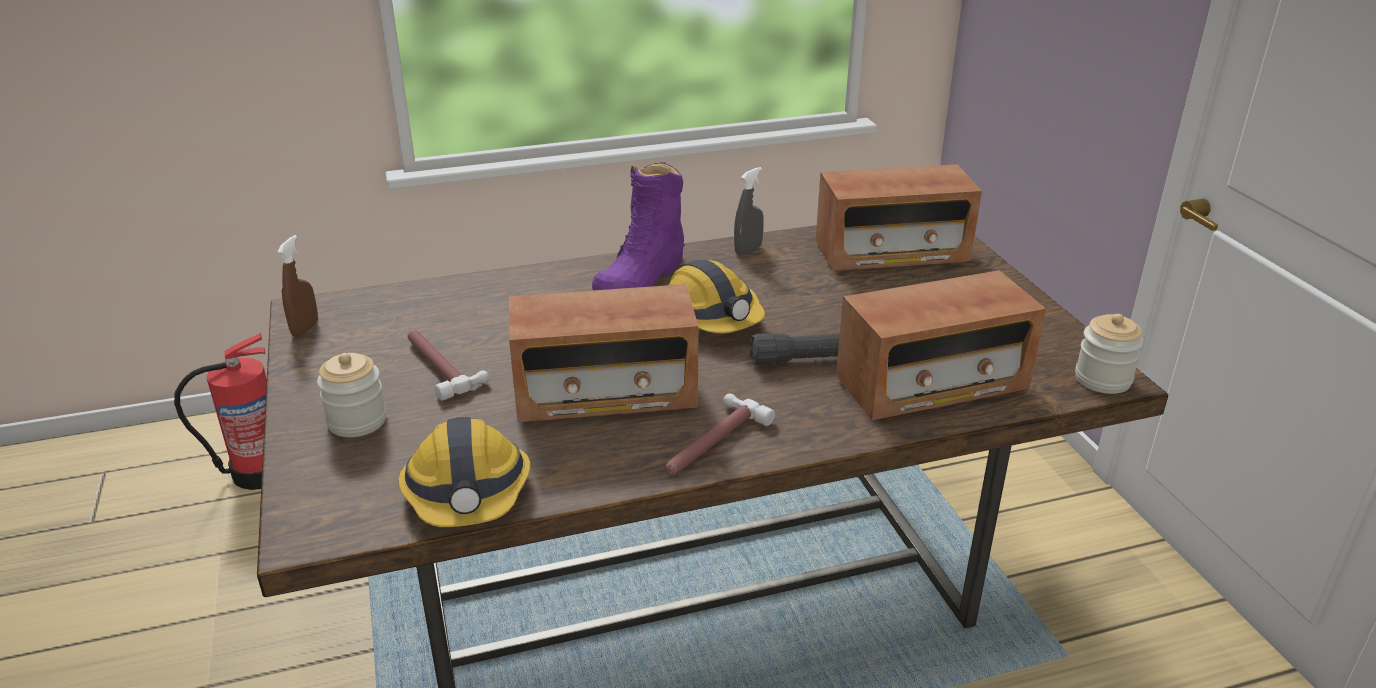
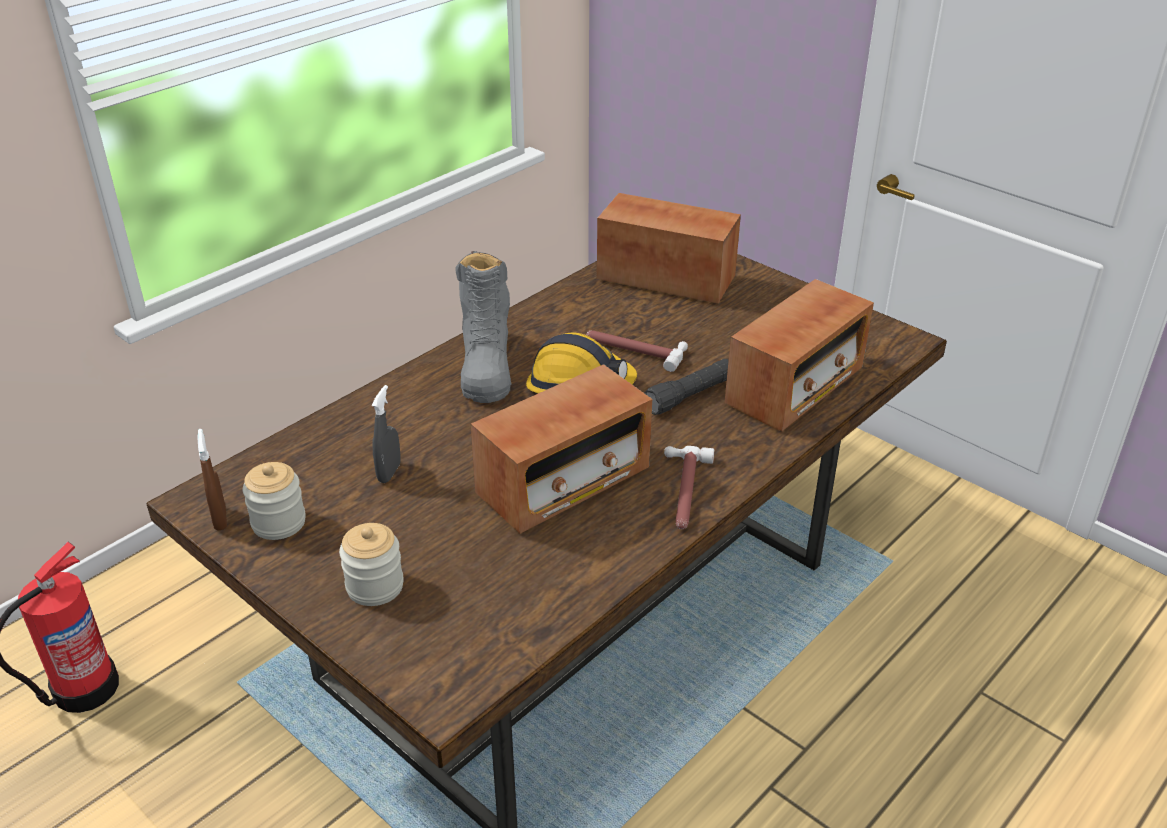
camera: 30 degrees left, 5 degrees up
(440, 365) = (393, 508): hammer -> hammer (634, 350)
(468, 493) = (540, 609): hard hat -> none
(641, 279) = (486, 365): purple boot -> grey boot
(748, 250) = (549, 309): grey spray bottle -> grey spray bottle (389, 472)
(891, 253) = (666, 279): radio -> radio turned 120 degrees counterclockwise
(1102, 379) = (899, 342): jar -> jar (278, 522)

